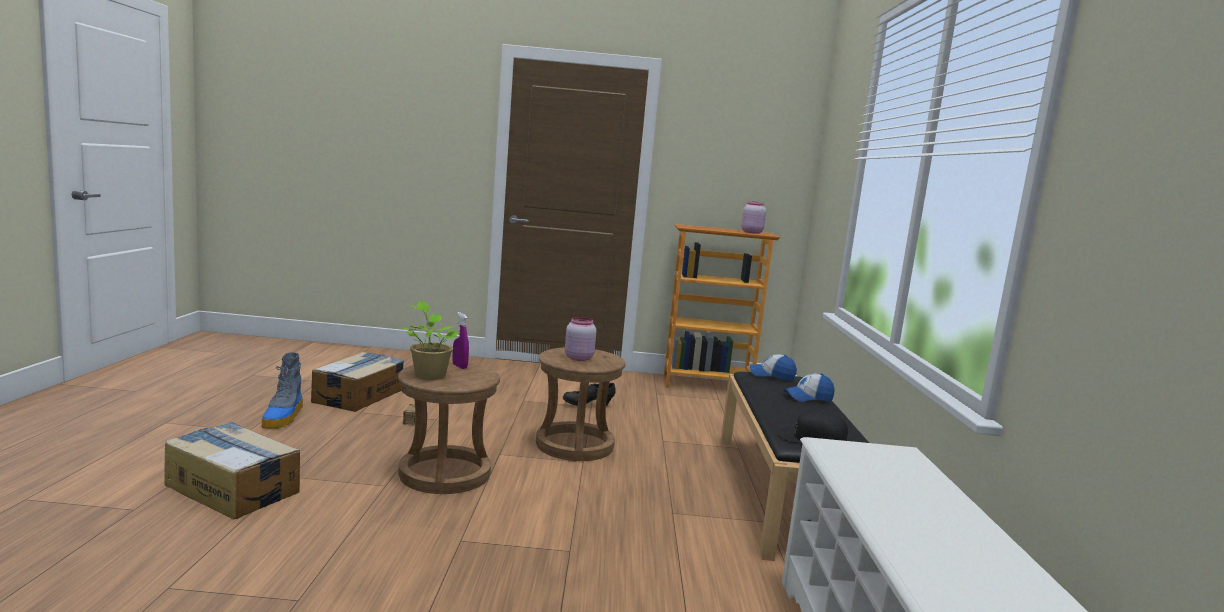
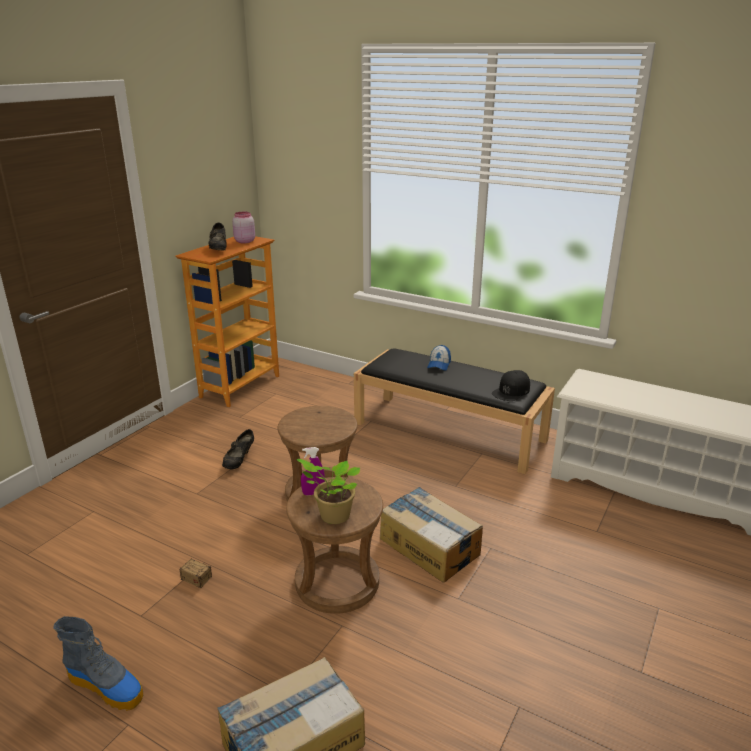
camera: 60 degrees left, 15 degrees up
(359, 395) = (84, 609): cardboard box -> cardboard box (429, 546)
(578, 358) = (317, 425): pink jar -> none
(714, 229) = (219, 249): none -> black shoe
(772, 375) = (387, 359): cap -> none

